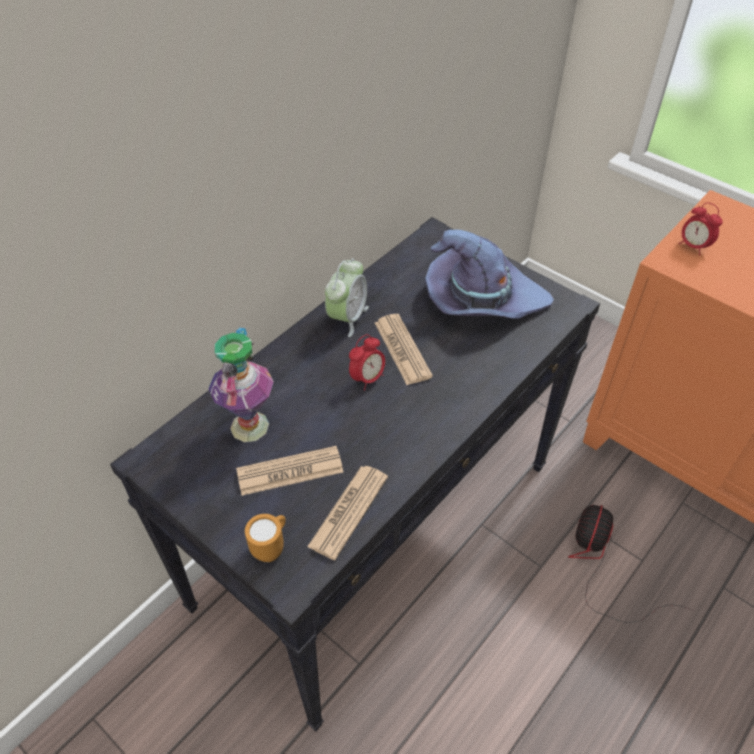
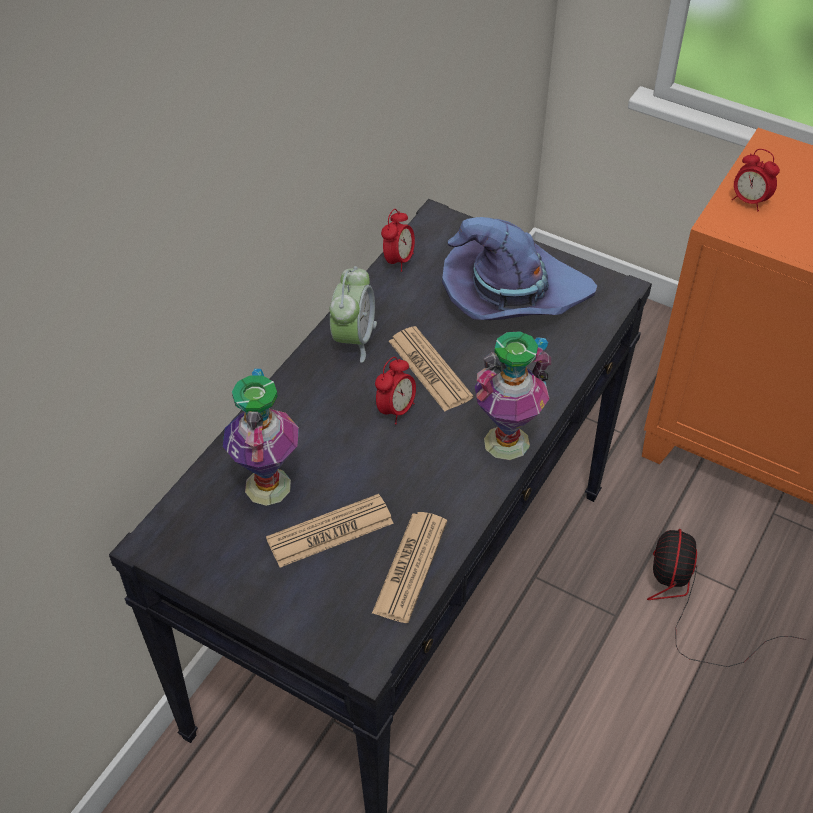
camera: 10 degrees left, 0 degrees up
(271, 547) = (330, 620): orange mug -> none
(397, 261) = (398, 260): none -> alarm clock
(452, 416) = (506, 441): none -> vase

